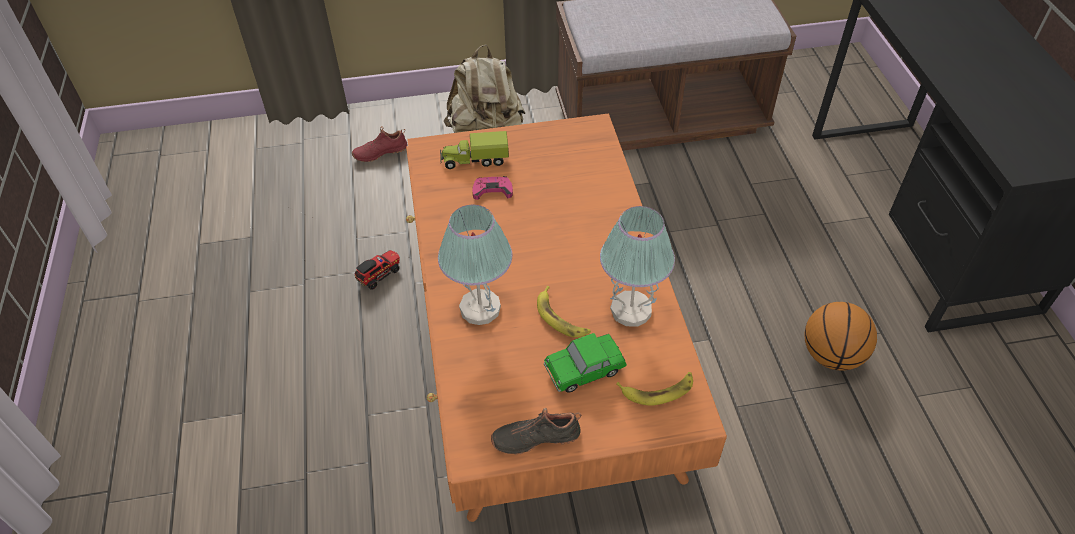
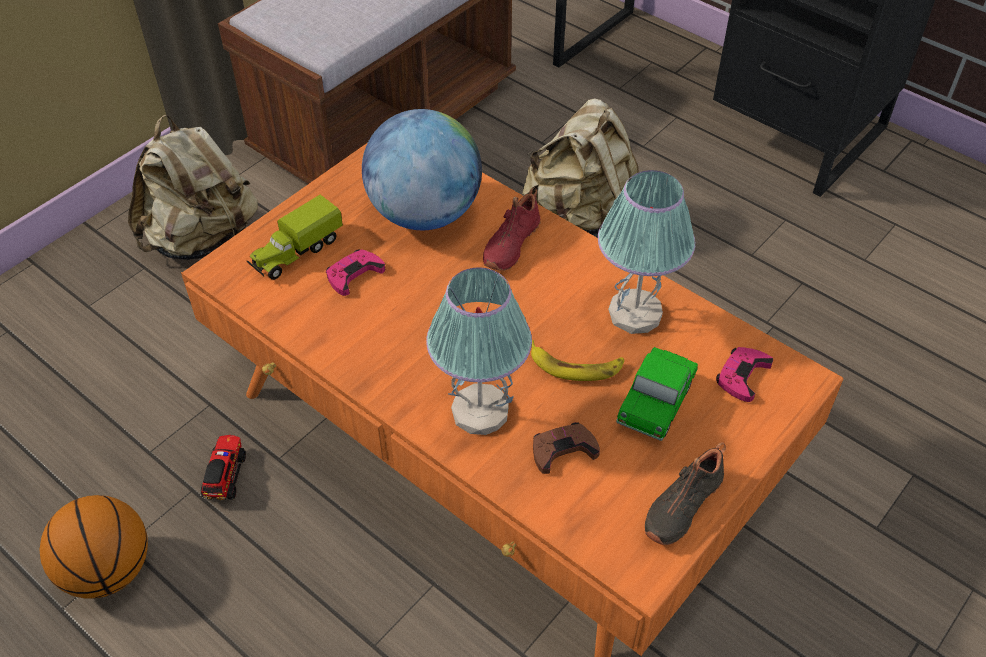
camera: 40 degrees left, 0 degrees up
(380, 152) = (77, 330): red shoe -> red shoe (509, 243)
(502, 360) = (563, 450): none -> brown game controller
(568, 177) = (425, 213): none -> globe
(657, 390) = (742, 376): banana -> pink game controller
(728, 246) = (580, 216): none -> beige backpack
(831, 355) = (767, 266): basketball -> basketball (108, 571)

